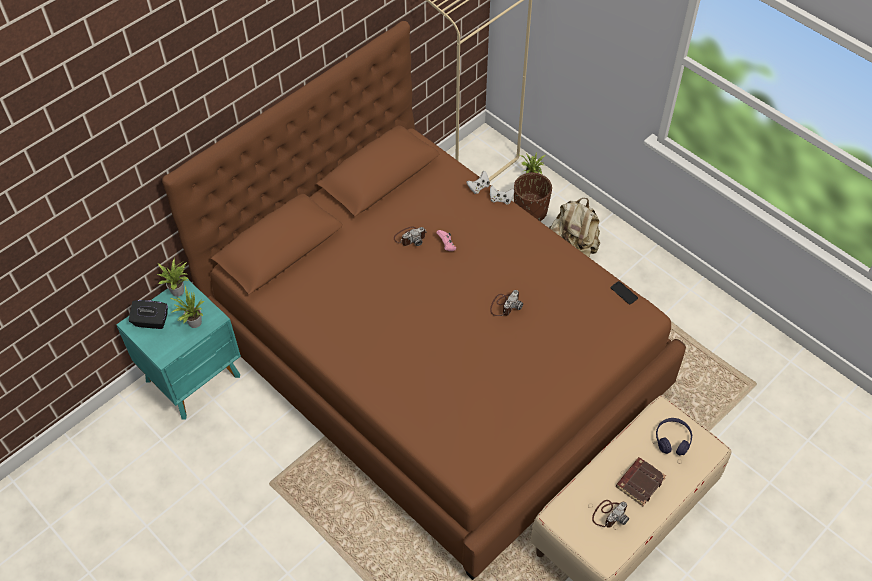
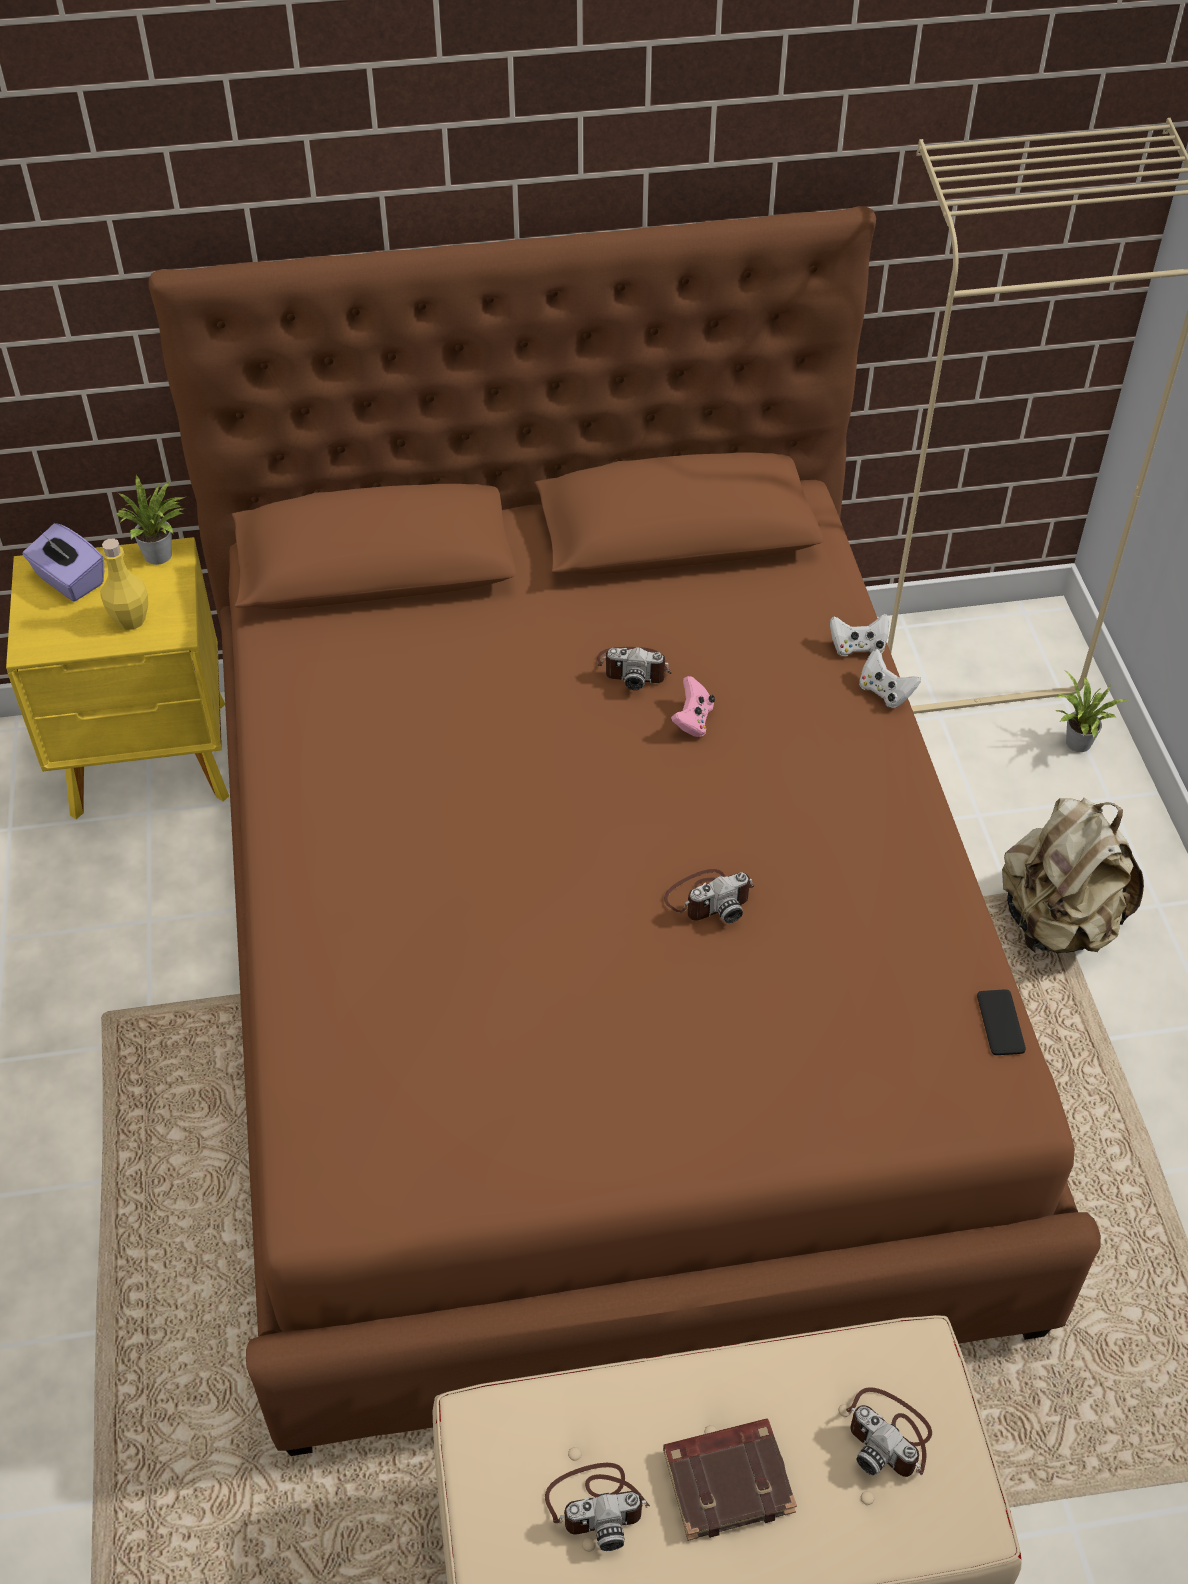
camera: 35 degrees right, 5 degrees down
(151, 321) = (69, 580): black tissue box -> purple tissue box
(193, 323) = (131, 620): potted plant -> yellow bottle
(195, 378) = (152, 761): turquoise nightstand -> yellow nightstand
(530, 211) = (1023, 803): brown planter -> none
(672, 439) = (889, 1435): purple headphones -> camera

